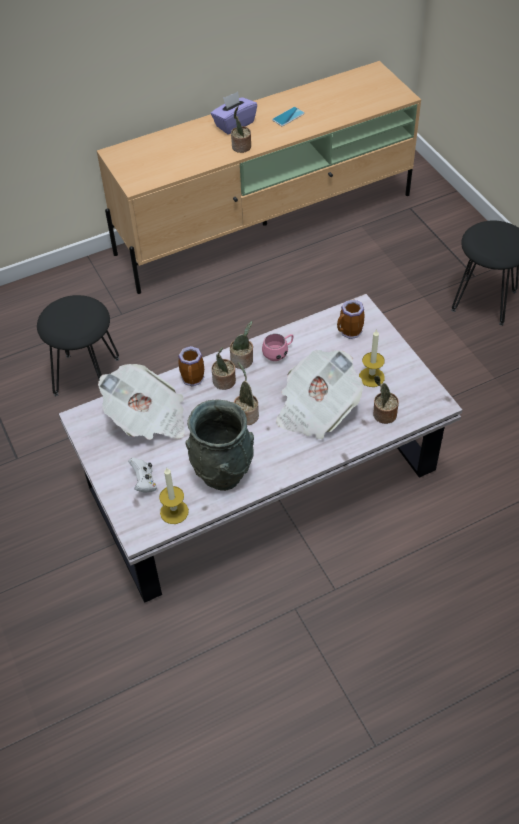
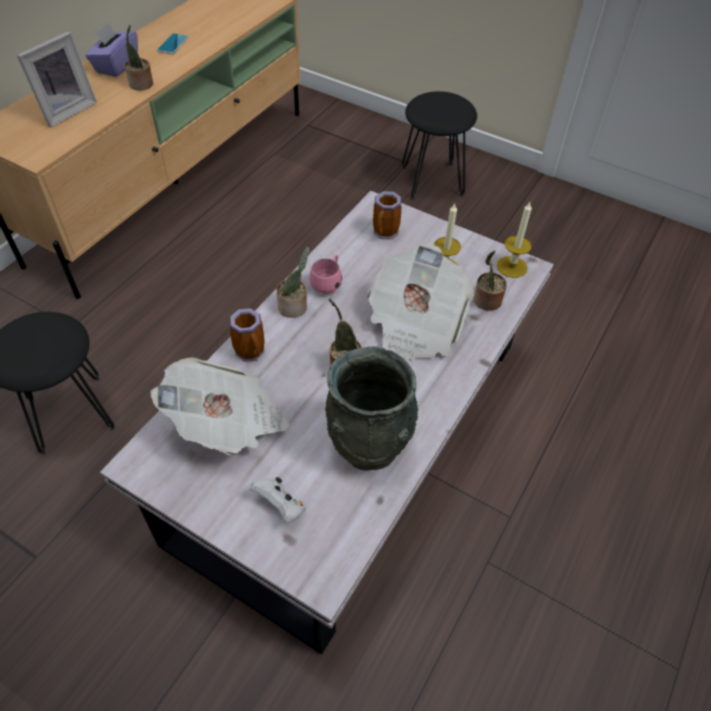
camera: 35 degrees left, 0 degrees up
(174, 512) = (347, 525): candle -> candle (512, 267)
(176, 153) = (66, 110): none -> picture frame
(224, 382) = (290, 339): potted plant -> none

